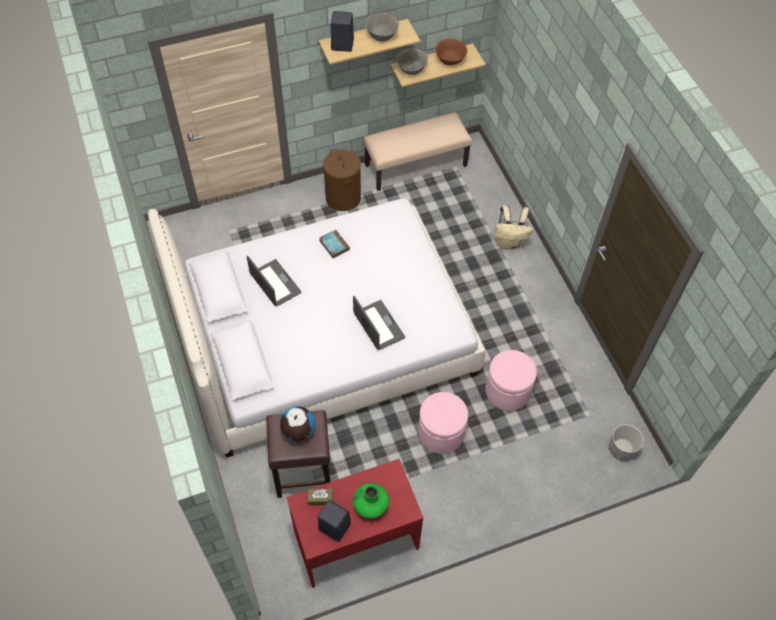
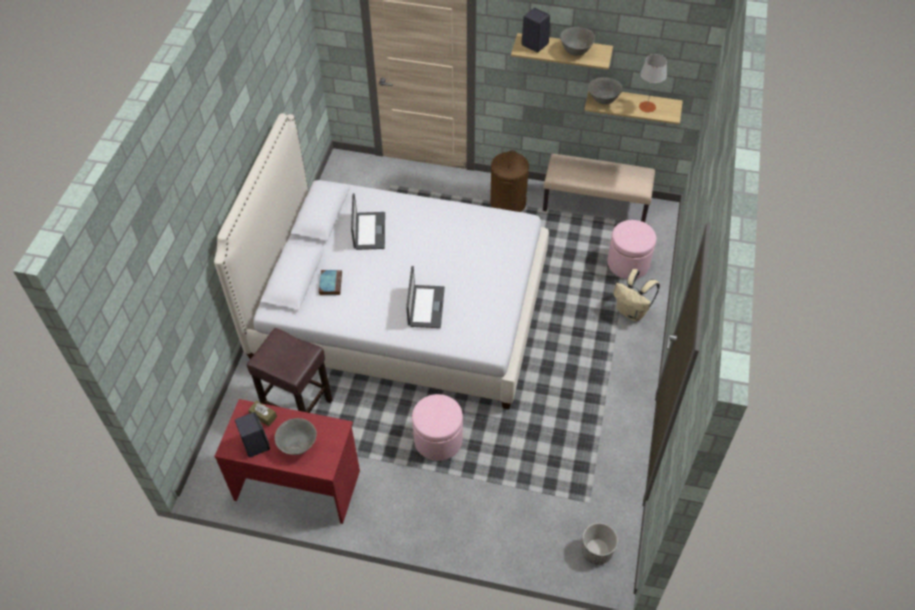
camera: 35 degrees right, 5 degrees down
(298, 431) = (288, 353): globe -> none
(333, 245) = (442, 224): book -> book (330, 283)
(371, 505) = (298, 445): green vase -> grey bowl
(450, 61) = (647, 107): brown bowl -> grey table lamp
(507, 391) = (527, 438): pink ottoman -> pink ottoman (628, 263)

